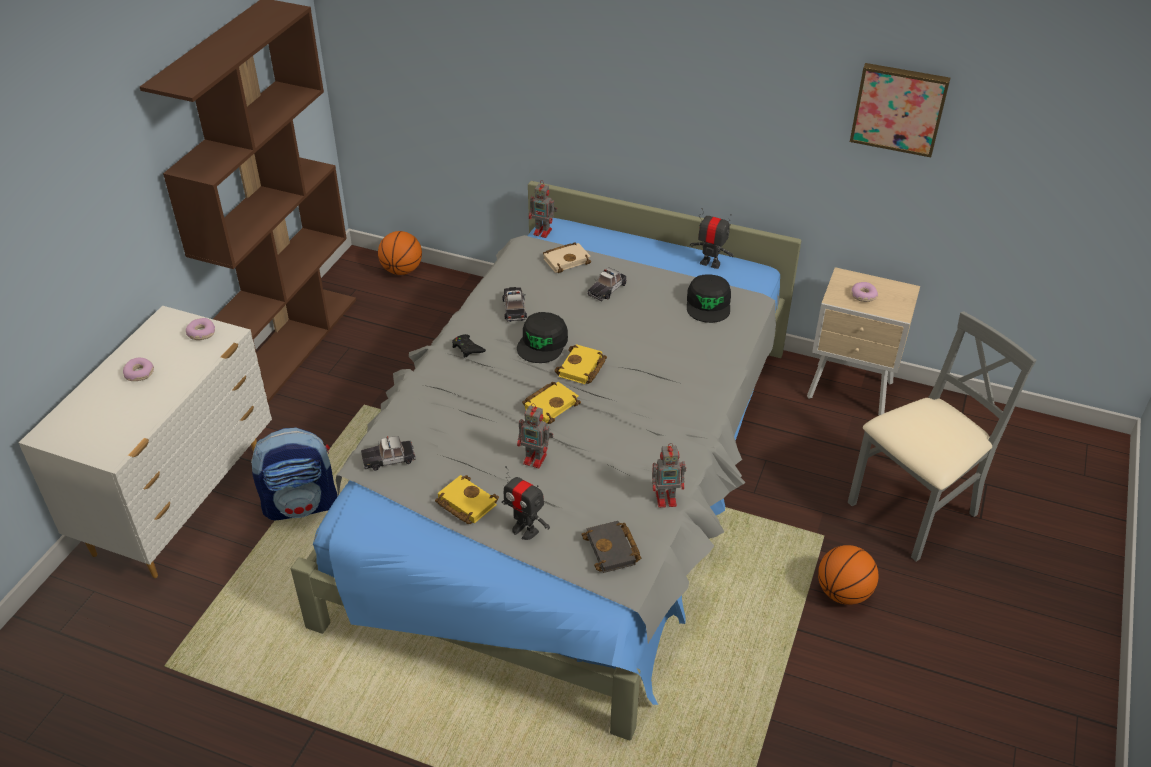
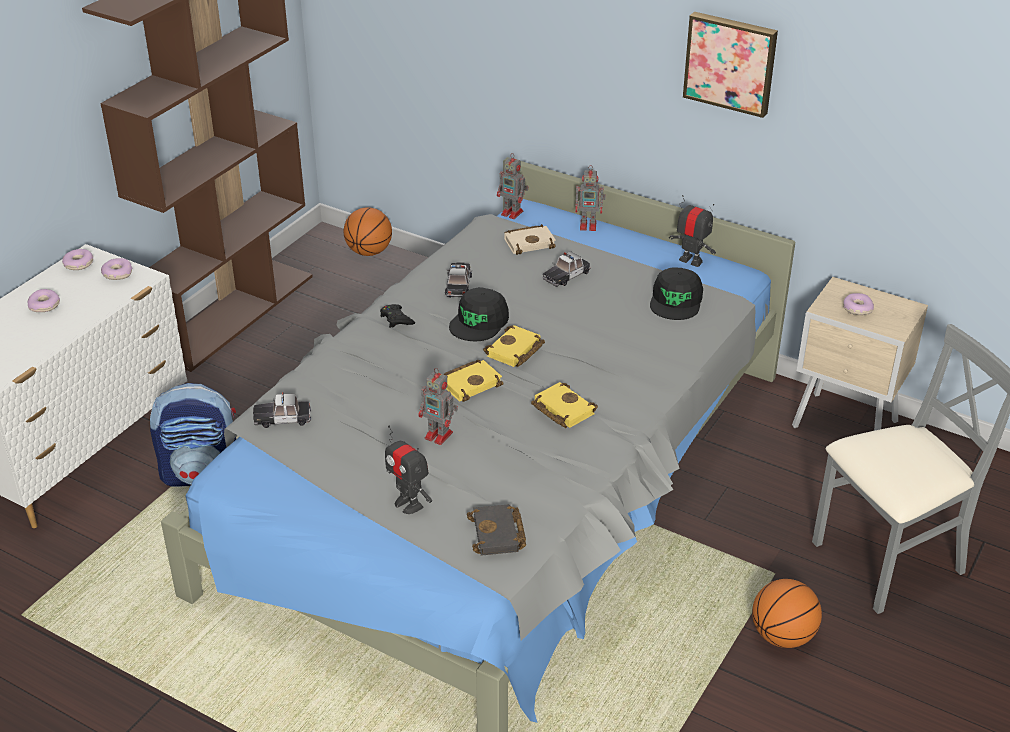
camera: 10 degrees right, 5 degrees down
(161, 327) = (79, 264): none -> donut
(464, 503) = (350, 470): yellow book -> yellow book (561, 409)
(667, 498) = (573, 490): toy robot -> toy robot (589, 225)
(899, 108) = (902, 92): picture -> picture (731, 62)

